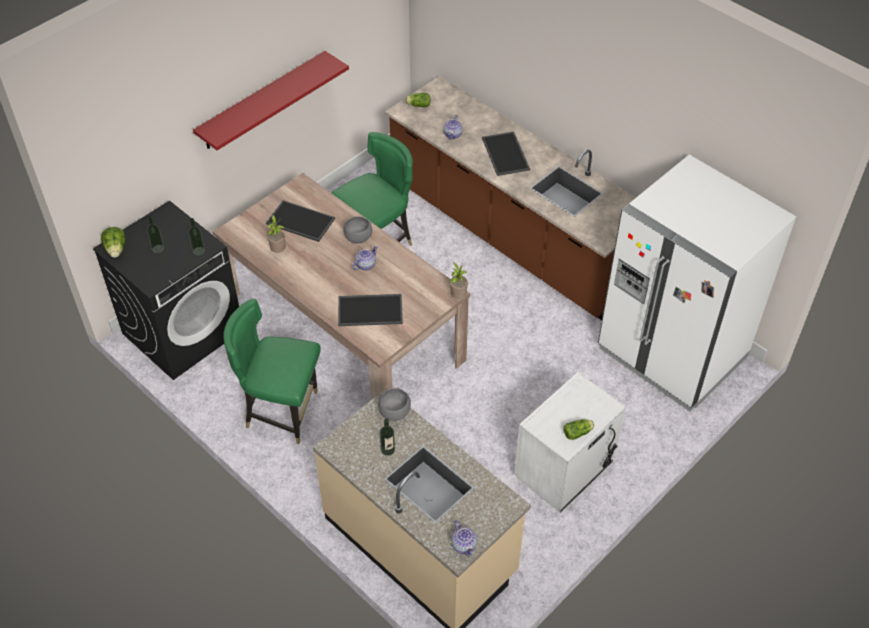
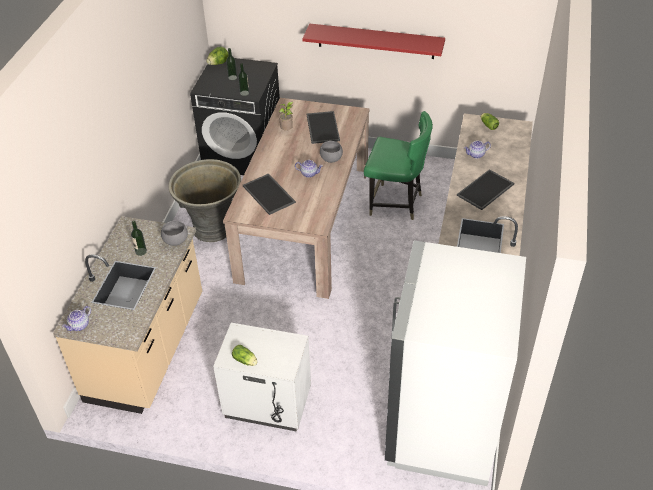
camera: 60 degrees right, 5 degrees down
(282, 412) = (212, 228): green chair -> grey planter
(458, 296) = (318, 231): potted plant -> none

